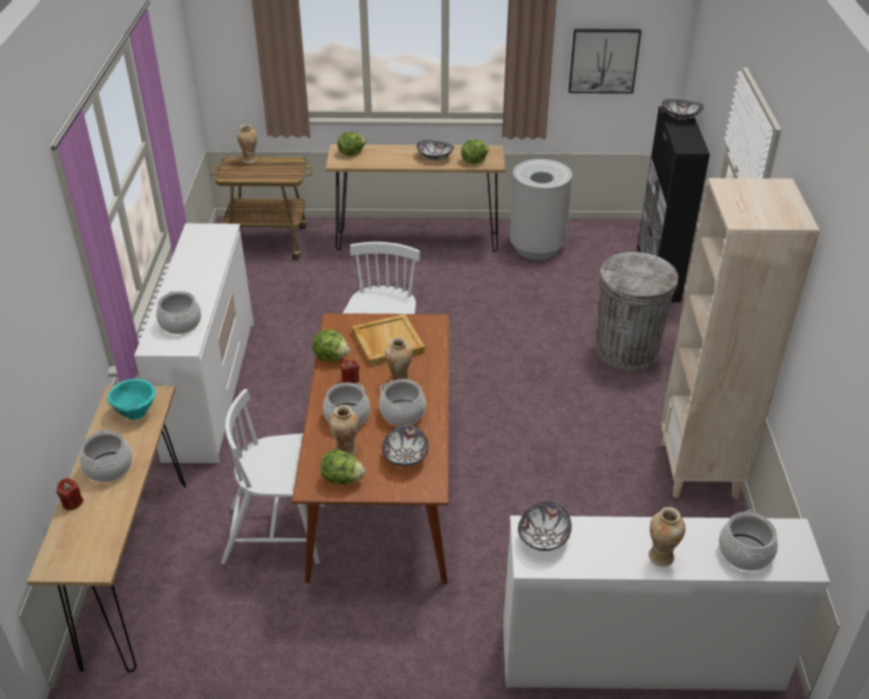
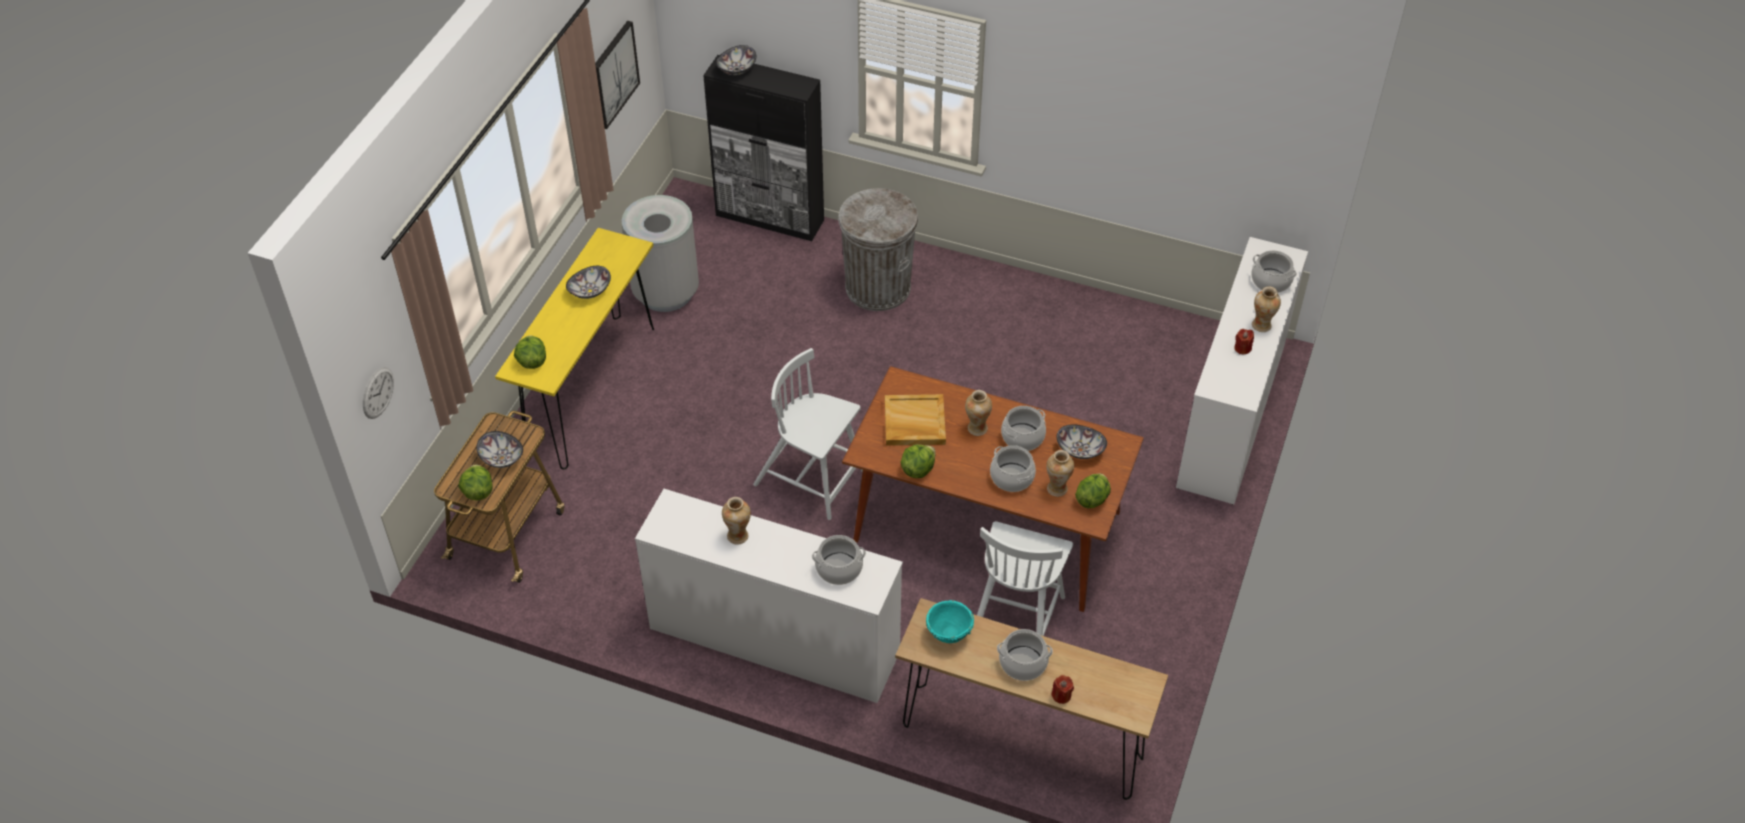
camera: 70 degrees left, 10 degrees up
(222, 58) = (378, 392): none -> wall clock
(250, 160) = (460, 467): vase -> vase (738, 536)
(350, 380) = (961, 463): red candle -> red candle (1242, 348)
(417, 241) = (591, 391): brown console table -> yellow console table
(474, 161) = (619, 261): lettuce -> lettuce (478, 492)
(542, 538) = (1223, 383): bowl -> bowl (501, 458)
(699, 470) = (1055, 302): beige bookcase -> none

